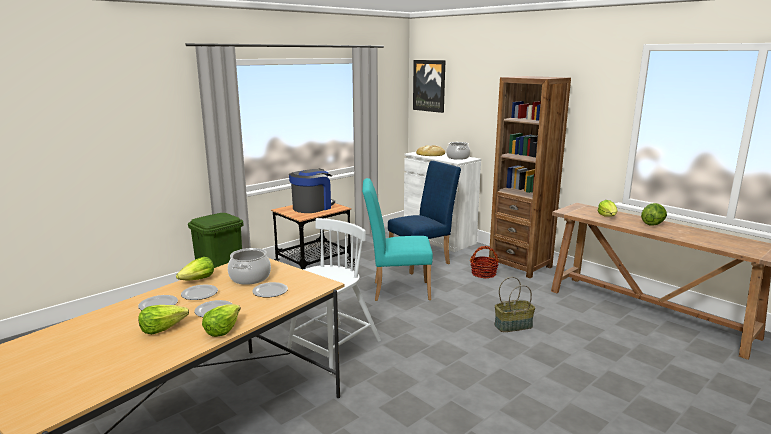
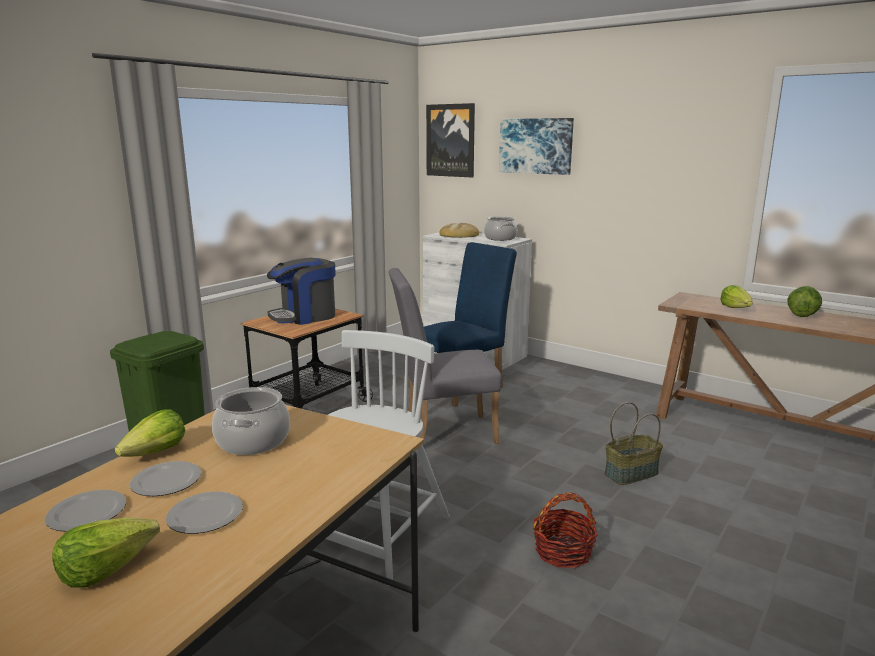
camera: 10 degrees left, 0 degrees up
(222, 330) = (234, 558): lettuce -> none
(269, 291) = (298, 465): plate -> none
(312, 207) = (304, 316): coffee machine -> coffee machine turned 150 degrees counterclockwise
(396, 290) = (442, 432): turquoise chair -> grey chair
(483, 274) = (555, 398): basket -> basket (563, 552)
(485, 92) = (536, 146): none -> picture
(520, 265) = (598, 383): brown bookcase -> none

